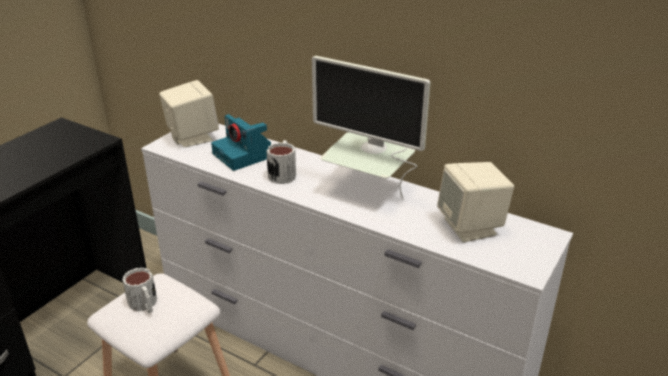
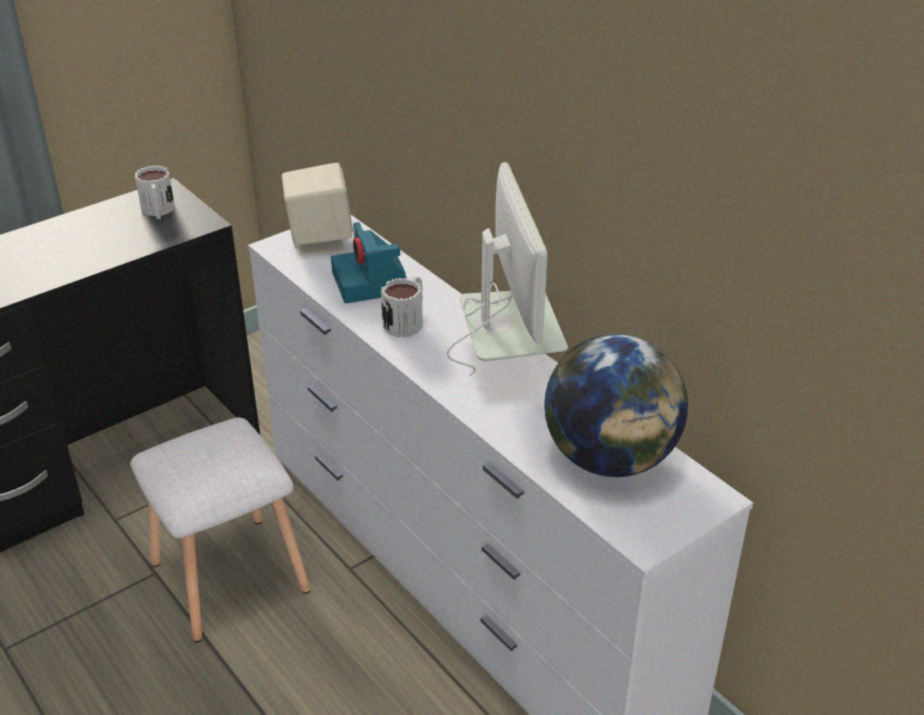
camera: 20 degrees right, 5 degrees up
(144, 305) = (200, 457): mug -> mug (158, 211)
(368, 189) = (506, 370): monitor -> monitor turned 150 degrees counterclockwise
(471, 227) = (610, 459): beige speaker -> globe

